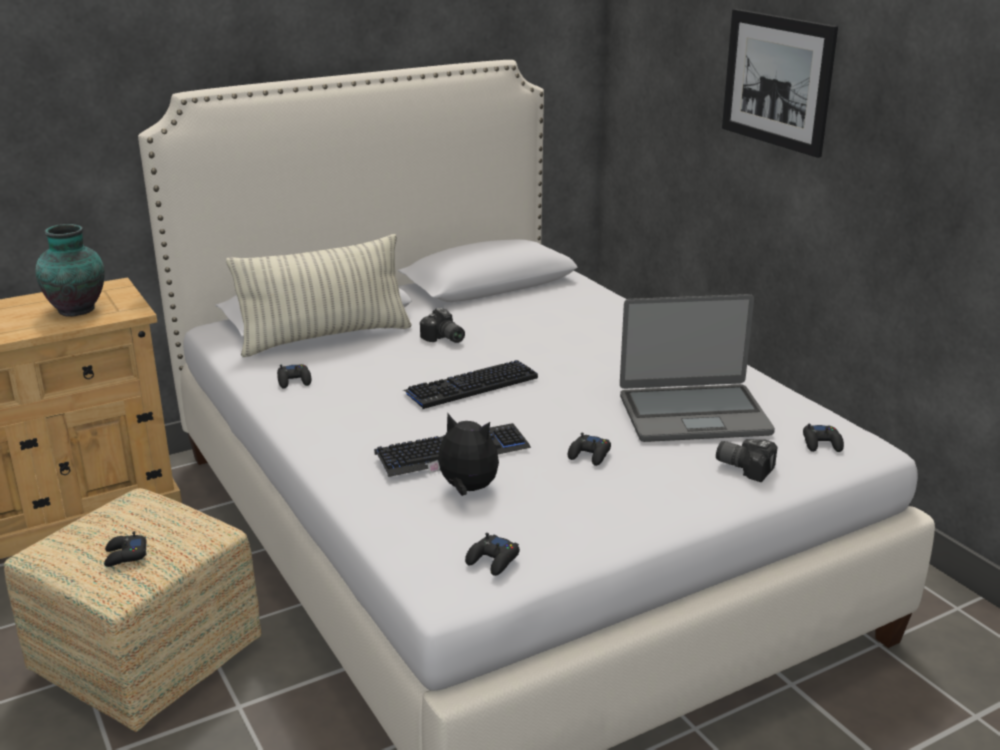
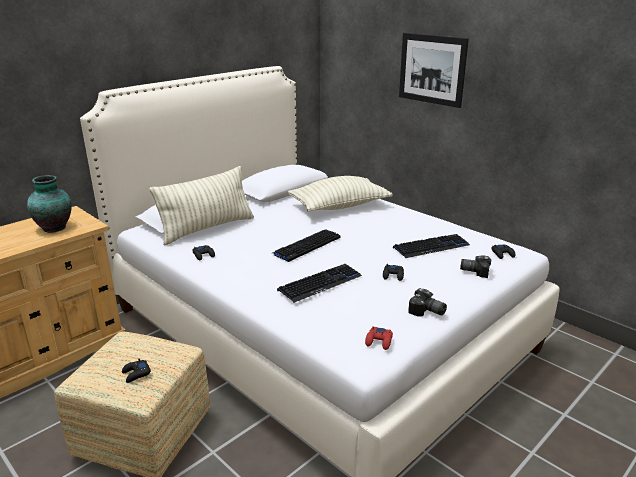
camera: 15 degrees left, 0 degrees up
(443, 339) = (275, 222): camera -> camera (426, 312)
(466, 489) = (340, 303): plush toy -> none
(493, 560) = (379, 341): black game controller -> red game controller
(572, 323) = (339, 206): none -> pillow
(693, 414) = (431, 247): laptop -> keyboard

